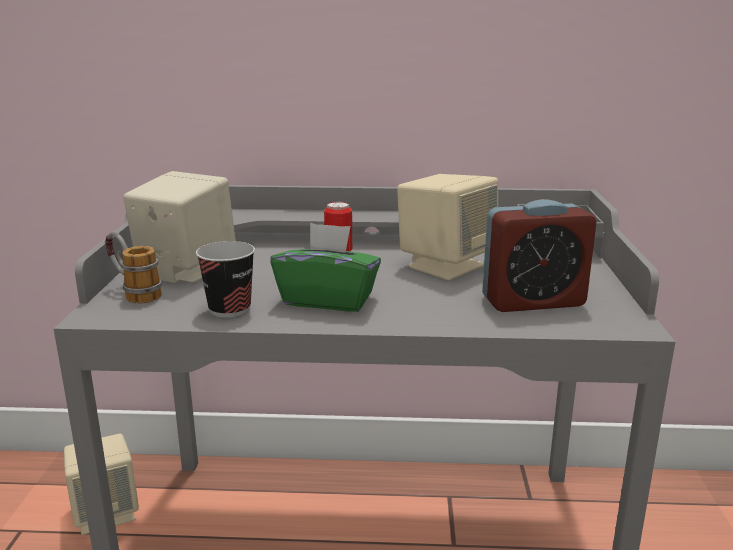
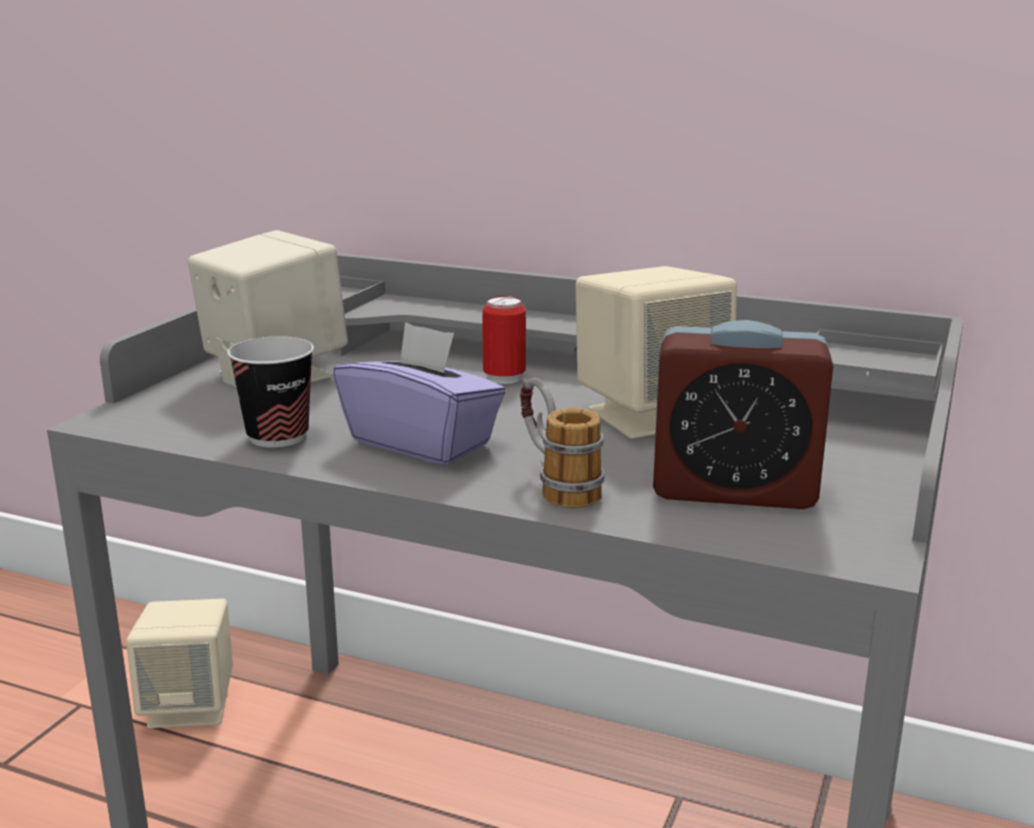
camera: 20 degrees right, 0 degrees up
(133, 293) = (180, 397): mug -> mug (555, 485)
(328, 300) = (422, 442): green tissue box -> purple tissue box

